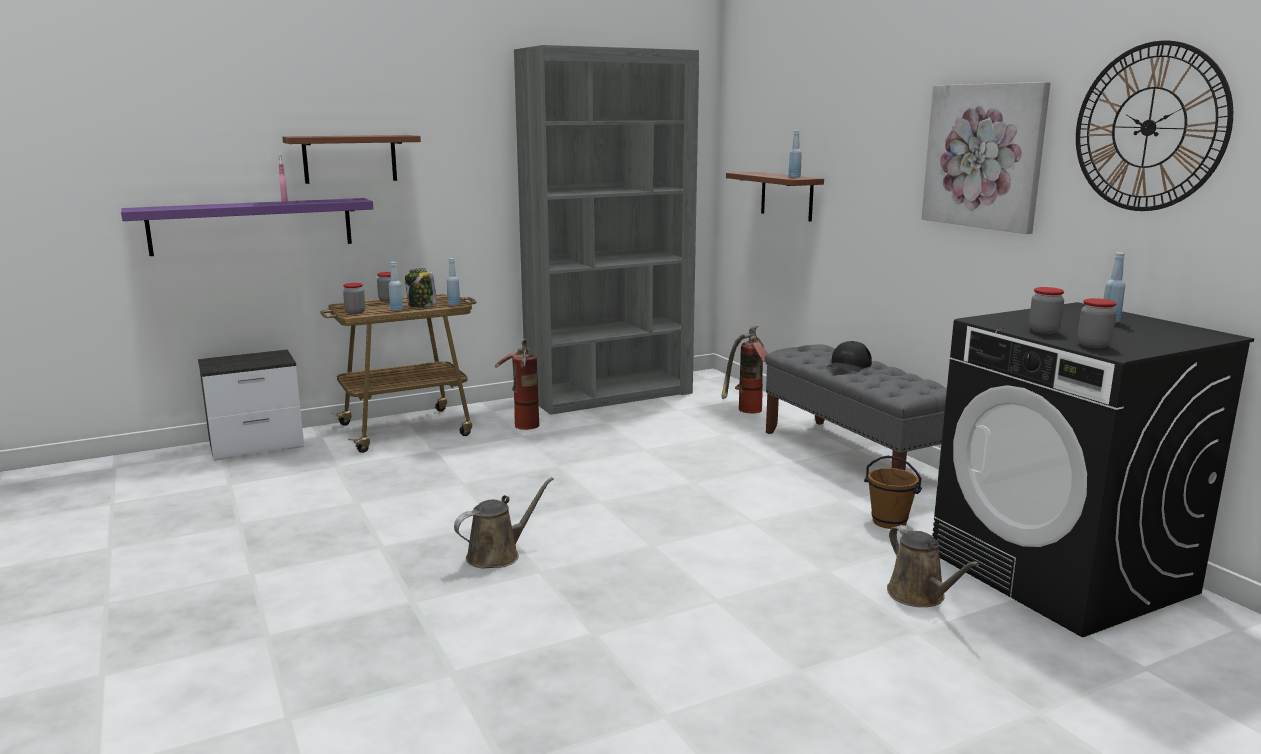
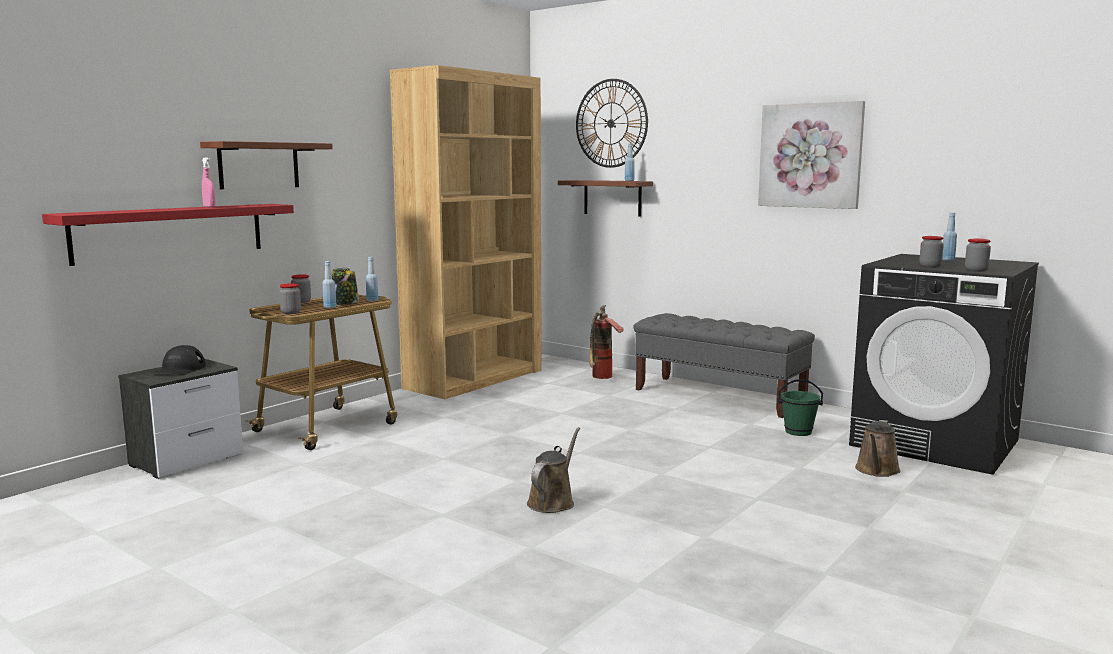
camera: 25 degrees left, 5 degrees down
(252, 226) = (171, 232): purple shelf -> red shelf
(522, 423) = (428, 408): fire extinguisher -> none
(610, 394) = (475, 379): grey bookcase -> brown bookcase
(848, 365) = (711, 323): black cap -> black cap (179, 369)
(889, 522) = (798, 432): brown bucket -> green bucket
(919, 596) = (876, 471): brown watering can -> brown watering can turned 75 degrees clockwise
(1148, 127) = (946, 130): wall clock -> wall clock (611, 123)

